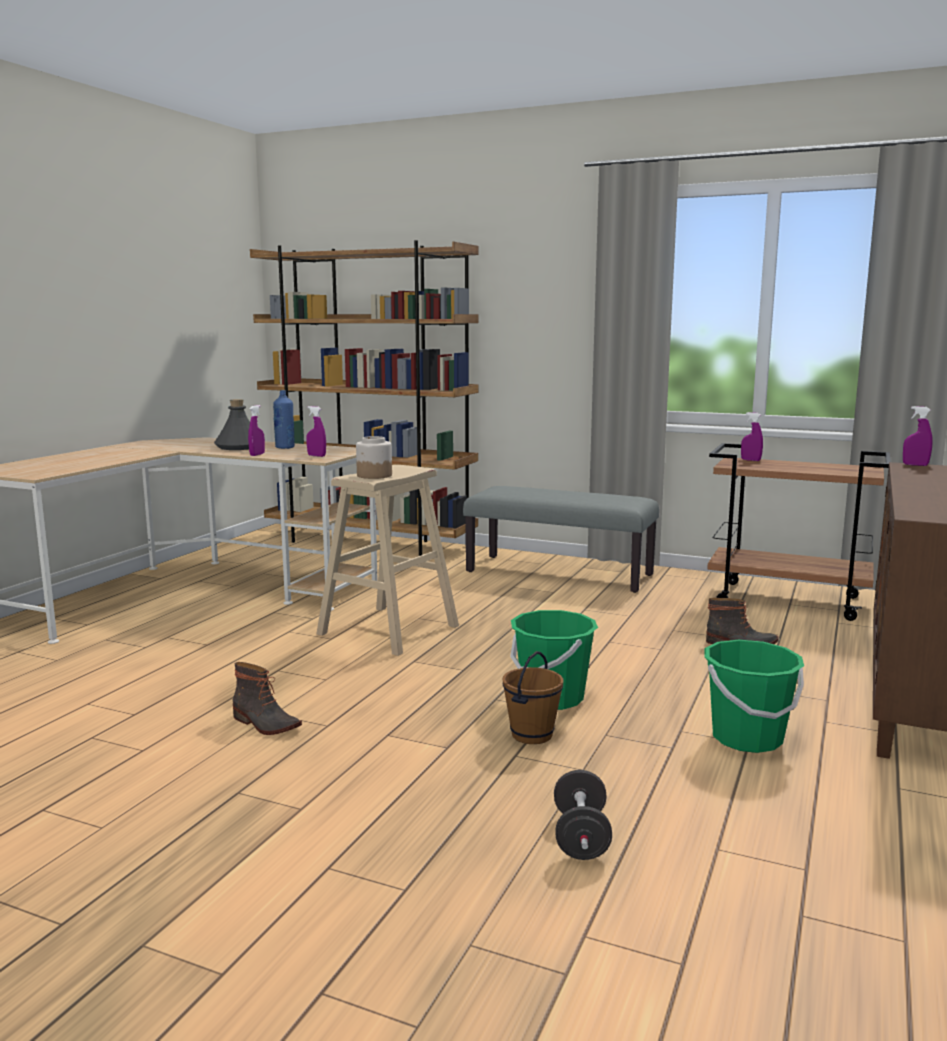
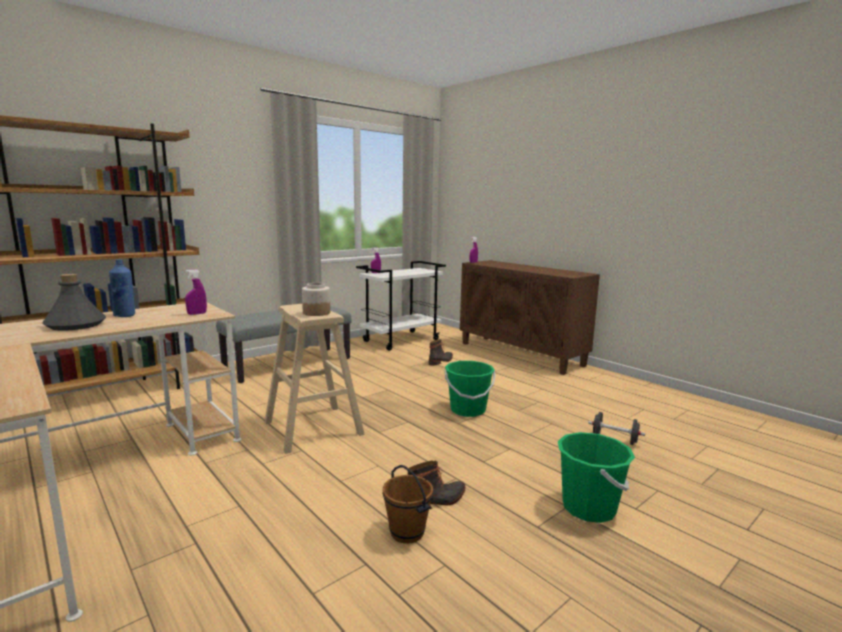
camera: 65 degrees left, 0 degrees up
(257, 454) = (140, 324): purple spray bottle -> none
(531, 735) = (508, 425): brown bucket -> brown bucket (406, 533)
(747, 738) = (537, 387): green bucket -> green bucket (589, 508)
(789, 601) = (401, 340): brown cart -> white cart

